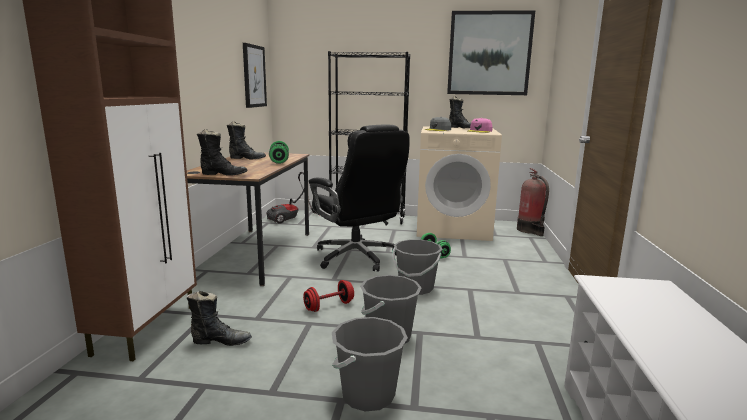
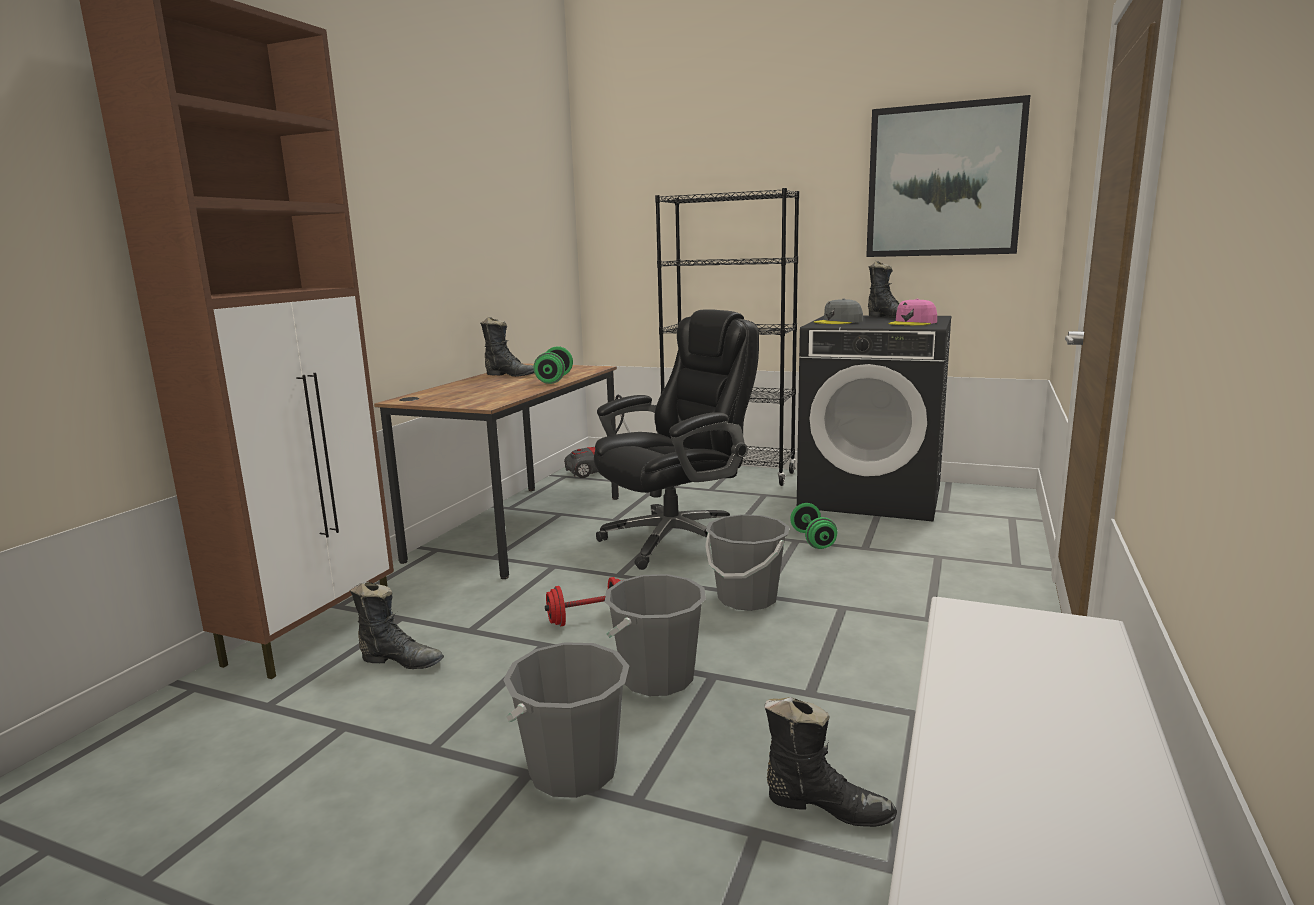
camera: 15 degrees right, 0 degrees up
(223, 174) = (447, 402): black boot -> black boot (826, 807)
(254, 76) = (542, 242): picture -> none
(357, 257) = (676, 540): black office chair -> black office chair turned 105 degrees counterclockwise
(453, 228) = (872, 496): beige washing machine -> black washing machine
(530, 230) = (1019, 505): fire extinguisher -> none

